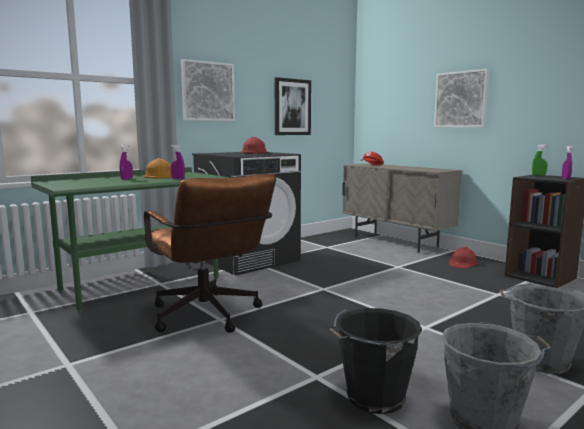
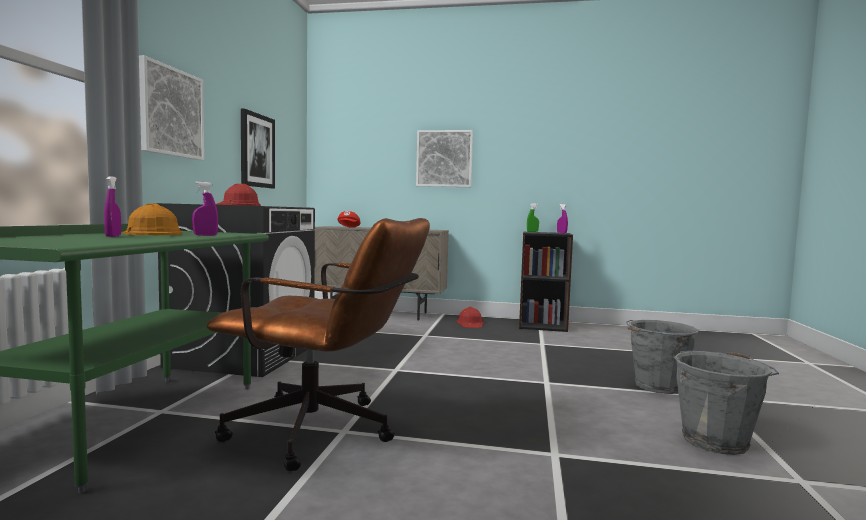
camera: 40 degrees left, 5 degrees down
(373, 398) = (628, 454): black bucket -> none

